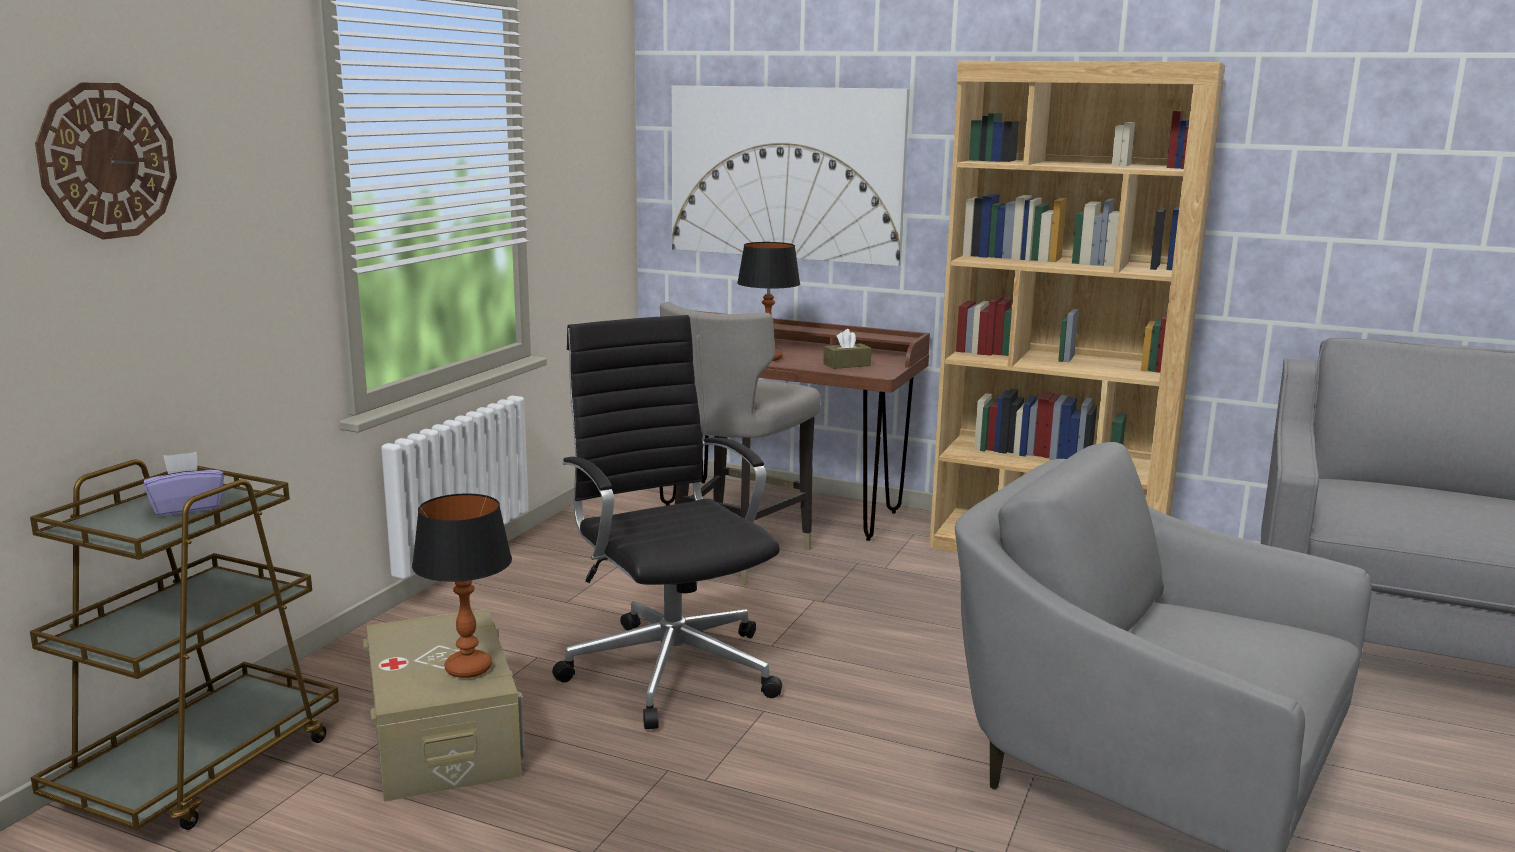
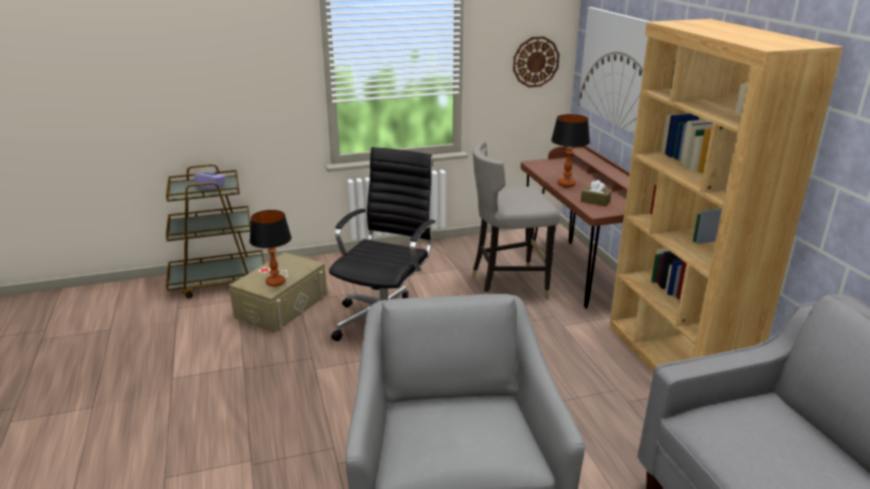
camera: 50 degrees right, 10 degrees up
(107, 161) = (206, 52): wall clock -> wall clock (535, 62)

